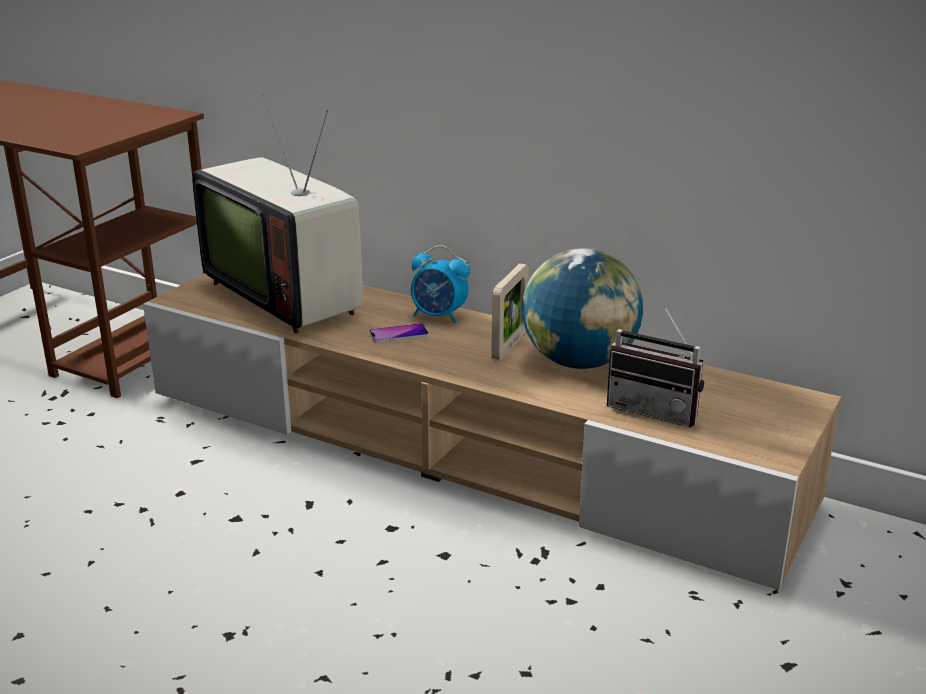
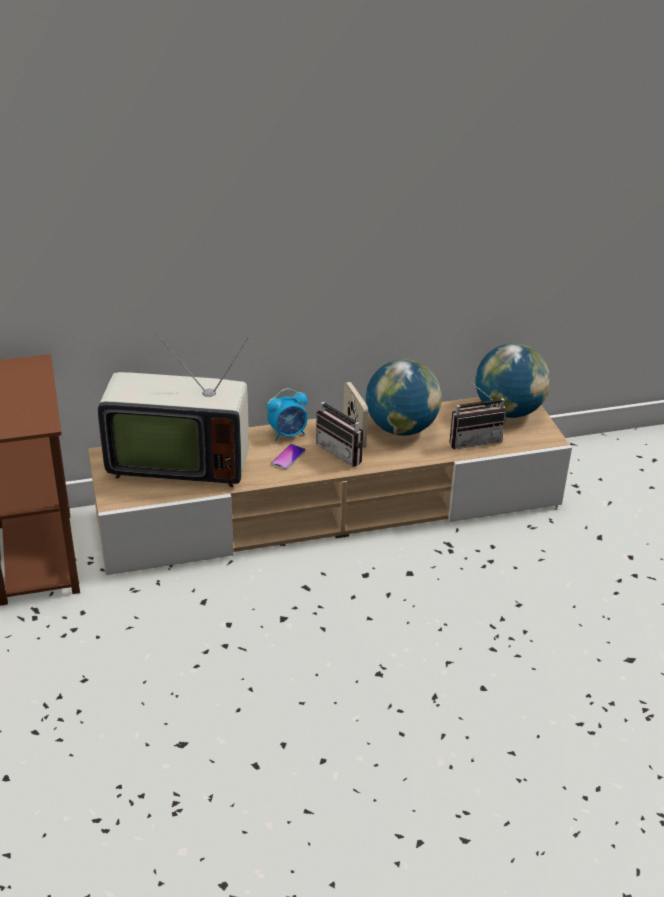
camera: 45 degrees left, 10 degrees up
(468, 354) = (343, 451): none -> radio
(763, 403) = (508, 411): none -> globe

